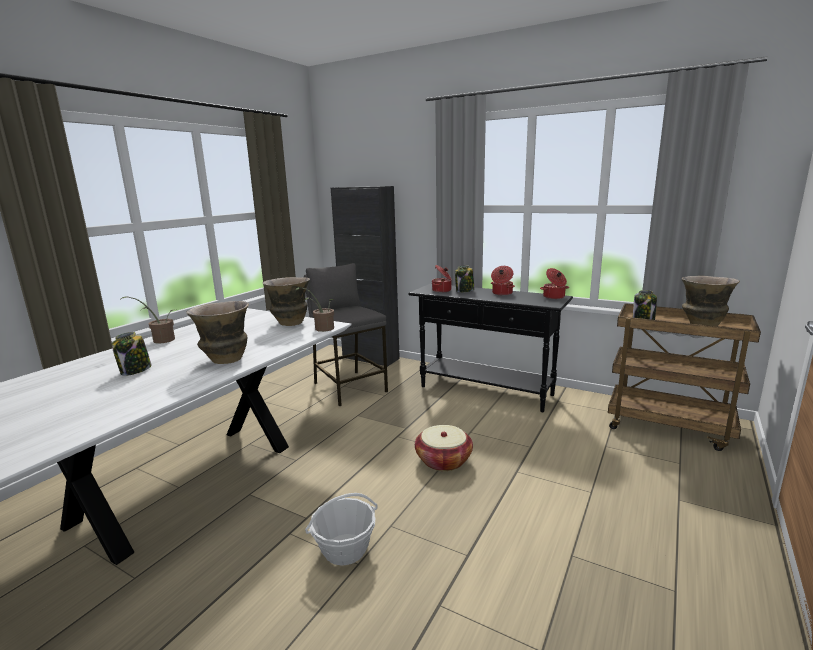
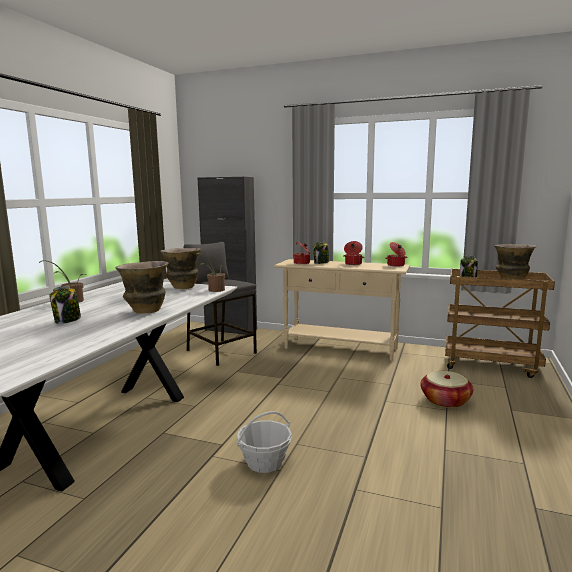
camera: 10 degrees left, 5 degrees down
(443, 460) = (323, 397): basket -> basket (445, 400)
(486, 391) = (341, 348): black console table -> beige console table

